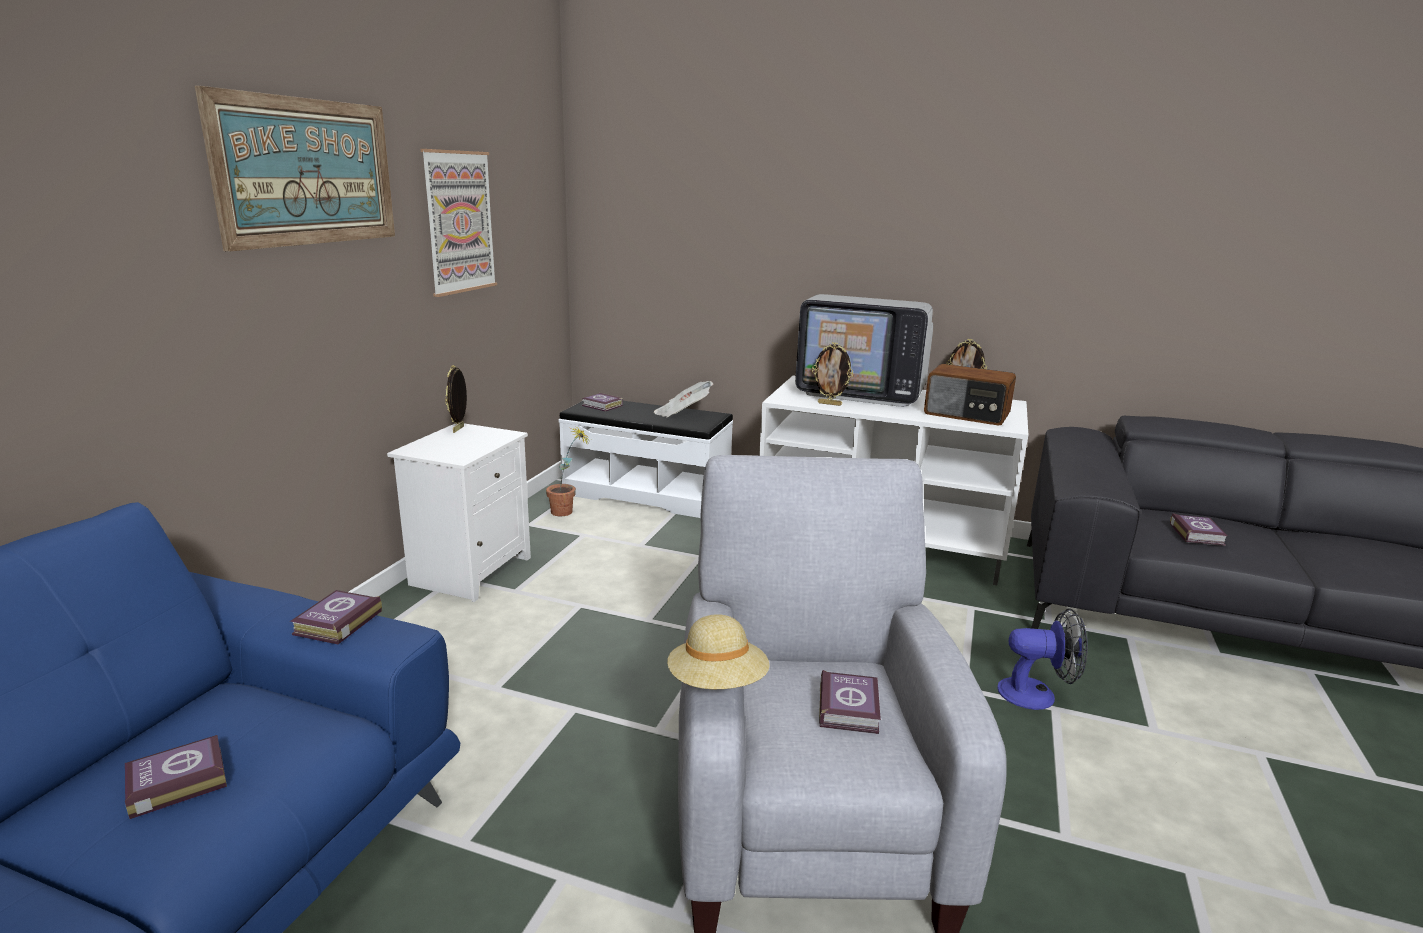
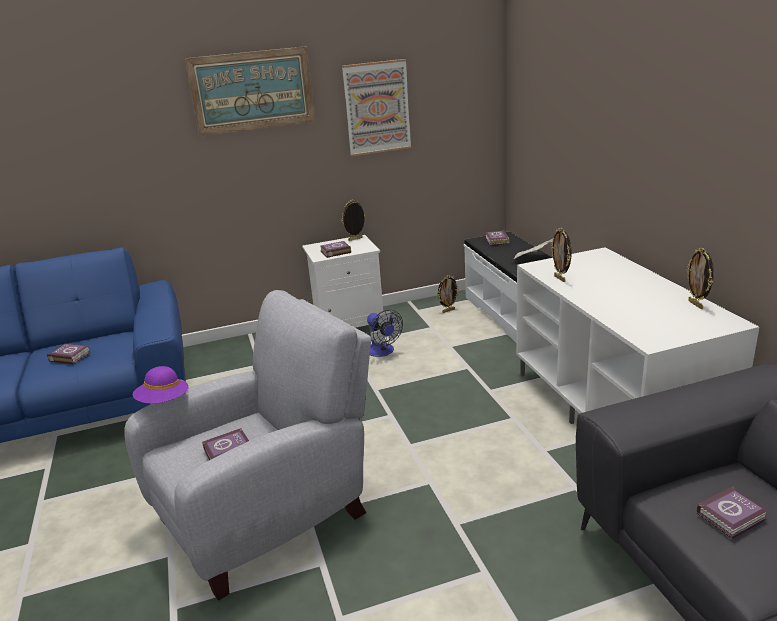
camera: 55 degrees right, 5 degrees up
(335, 623) = (154, 320): book -> book (334, 252)
(568, 513) = (448, 310): potted plant -> picture frame
(717, 684) = (163, 401): beige hat -> purple hat
(861, 393) = (614, 276): television -> none
(967, 414) = (648, 320): radio -> none
(1036, 694) = (492, 558): fan -> fan (382, 352)

